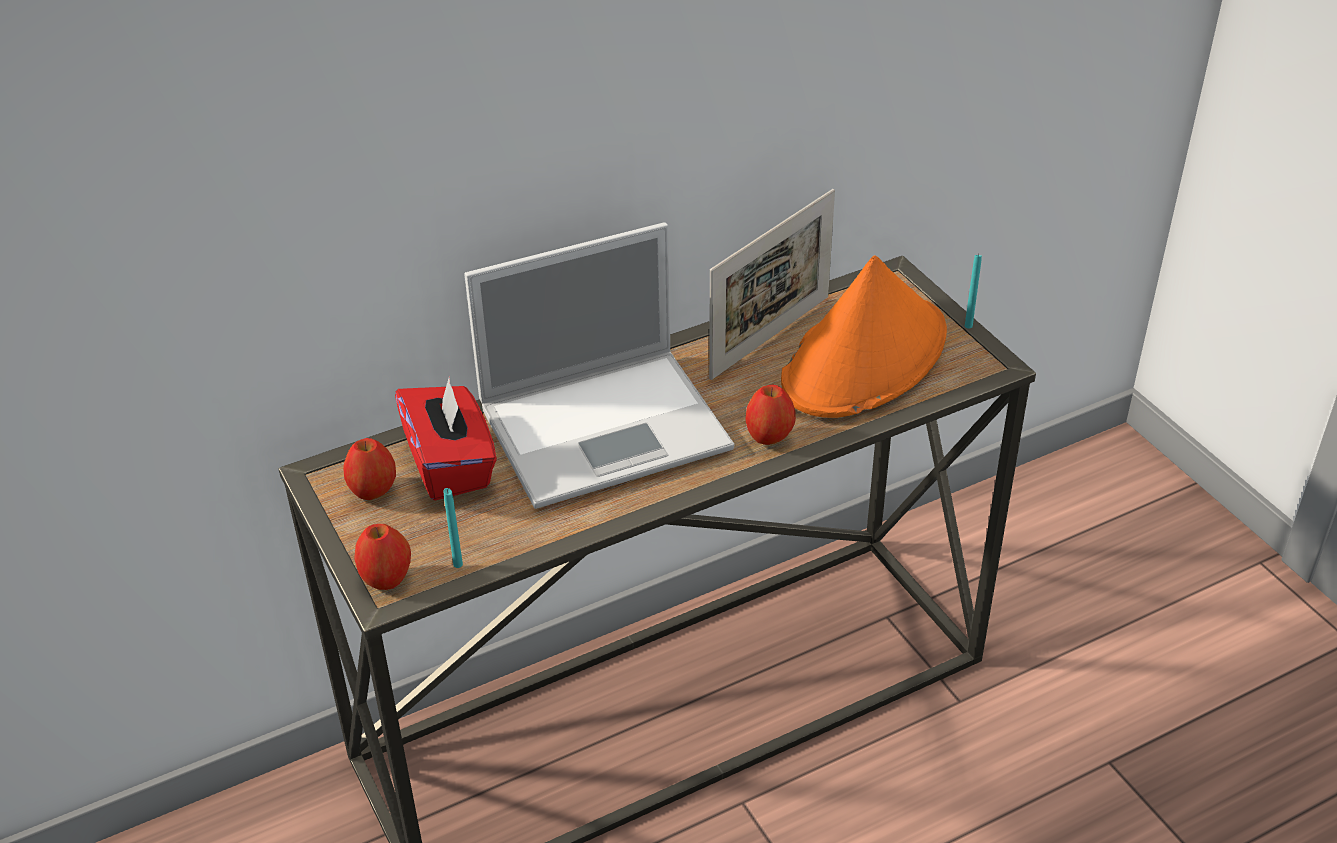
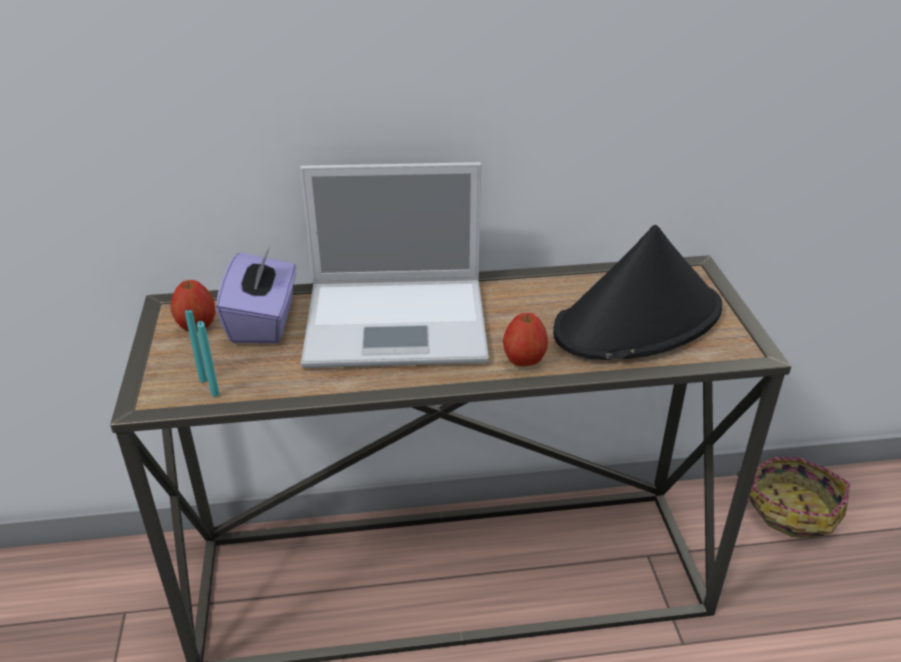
camera: 20 degrees right, 5 degrees down
(386, 578) = (156, 389): apple -> none
(451, 465) = (264, 321): red tissue box -> purple tissue box
(770, 336) = (567, 288): picture frame -> none
(865, 359) = (639, 321): orange hat -> black hat
(968, 326) = (743, 316): turquoise candle -> turquoise candle (203, 380)
(1023, 515) = (791, 507): none -> basket

